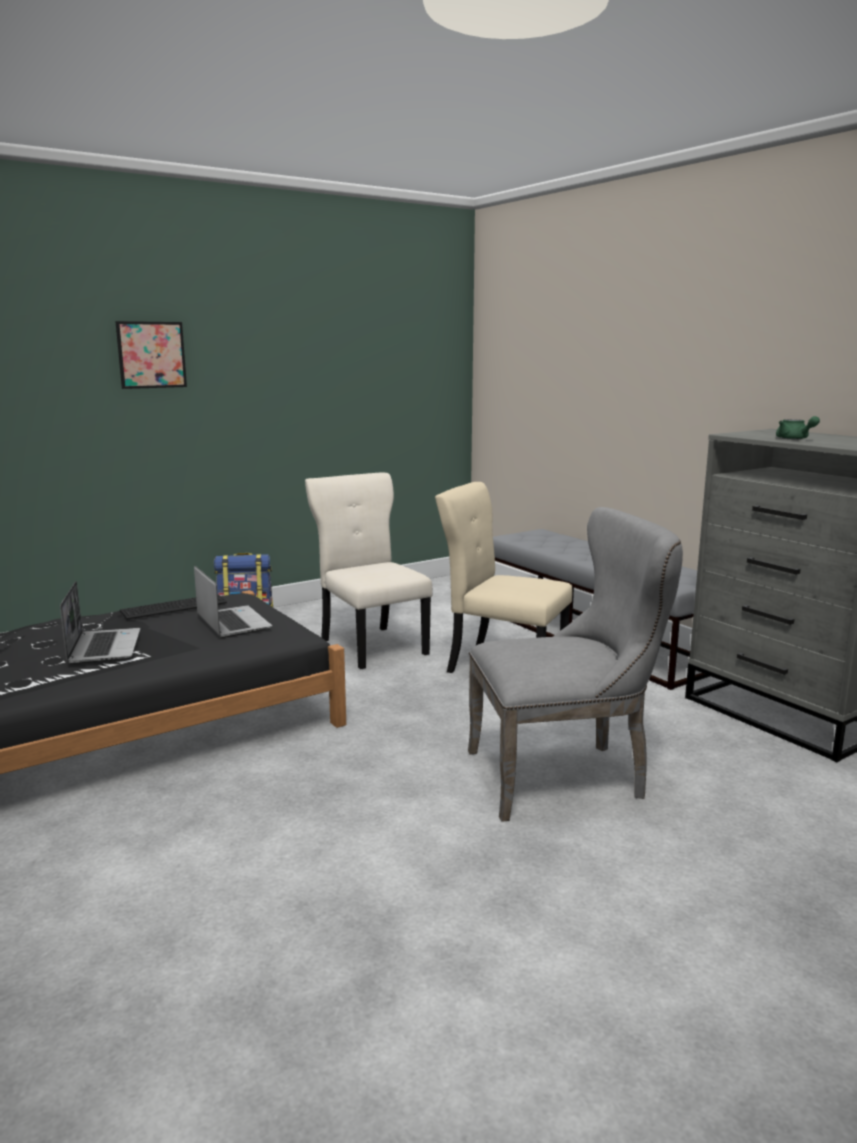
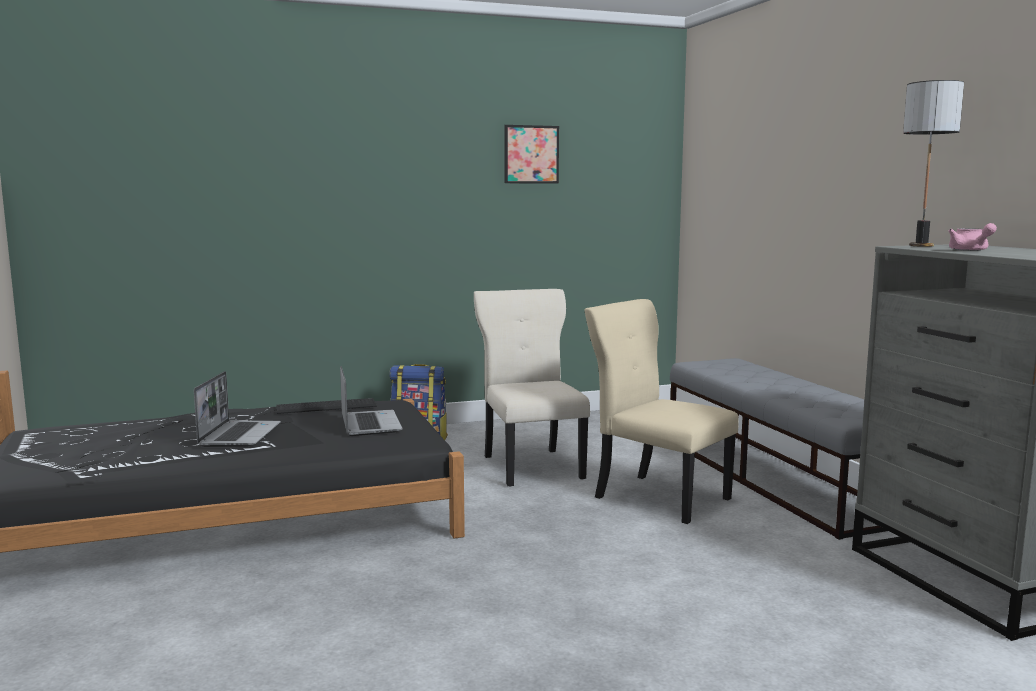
camera: 15 degrees right, 5 degrees down
(151, 355) = (346, 171): picture -> picture (531, 154)
(566, 775) = (668, 613): grey chair -> none
(744, 432) = (920, 245): none -> table lamp
(794, 439) = (970, 250): green teapot -> pink teapot

